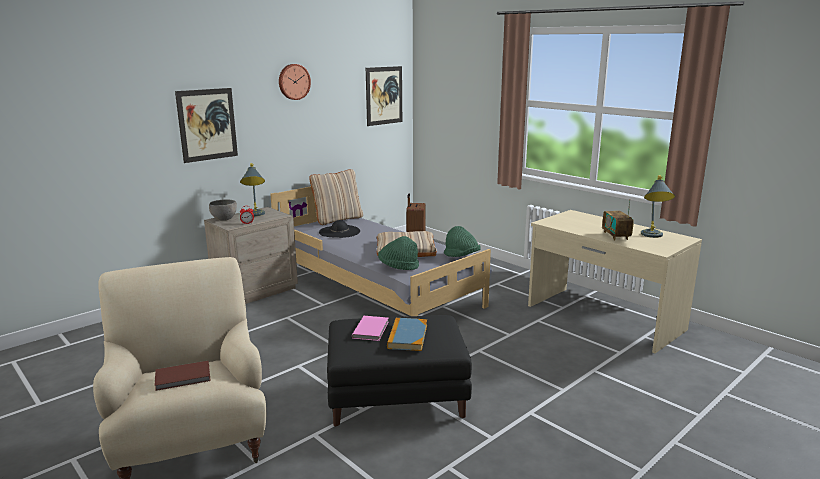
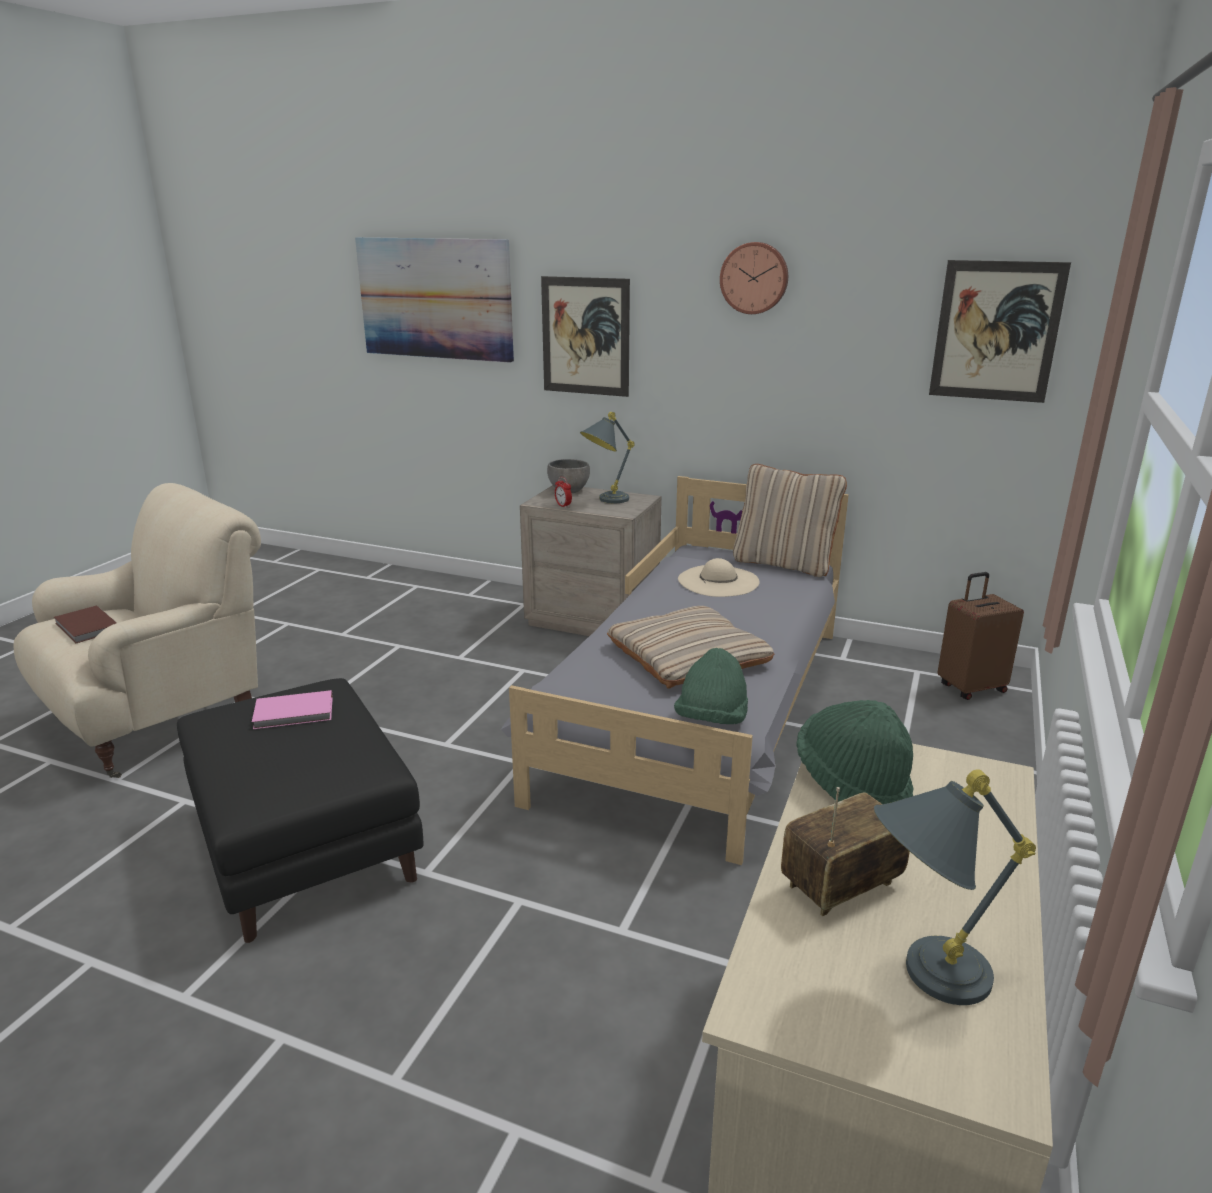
camera: 65 degrees right, 5 degrees up
(91, 115) = (435, 298): none -> picture
(339, 231) = (718, 581): black hat -> beige hat
(398, 267) = (589, 670): green hat -> green hat (853, 782)
(407, 336) = (273, 751): book -> none

